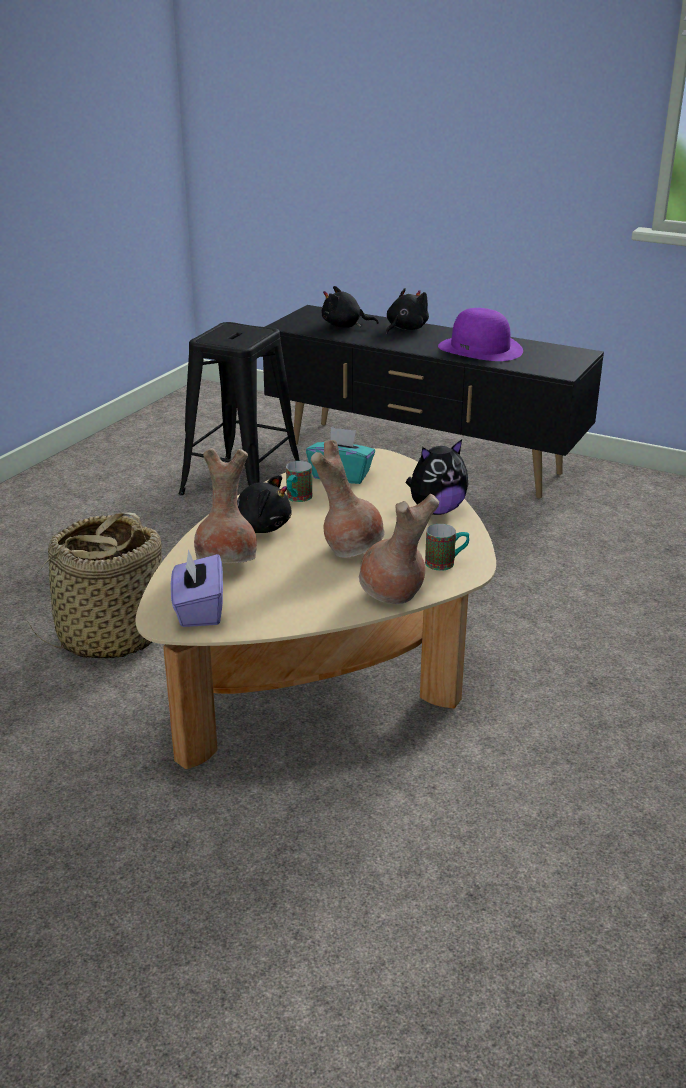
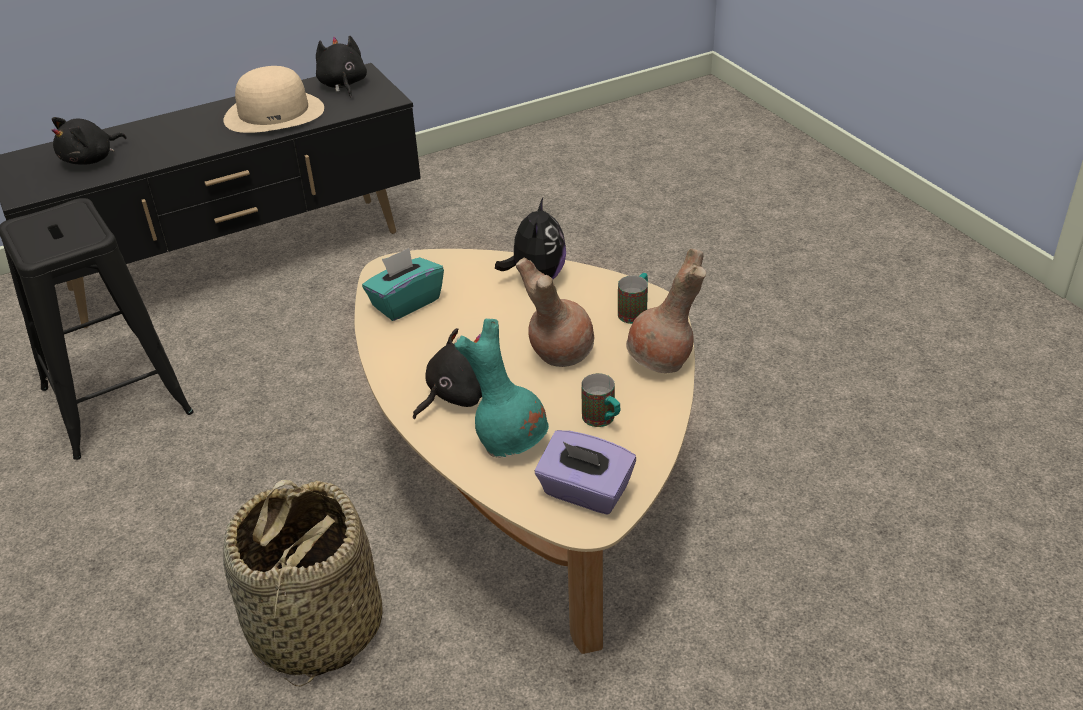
camera: 55 degrees left, 10 degrees up
(228, 563) = (510, 441): brown vase -> turquoise vase
(297, 499) = (424, 348): mug -> mug (603, 420)
(405, 329) = (159, 130): black plush toy -> black plush toy (343, 85)
(480, 349) = (274, 113): purple hat -> beige hat

